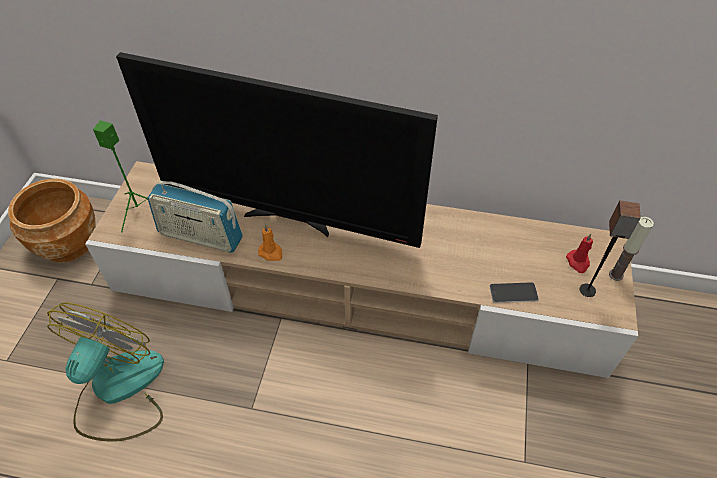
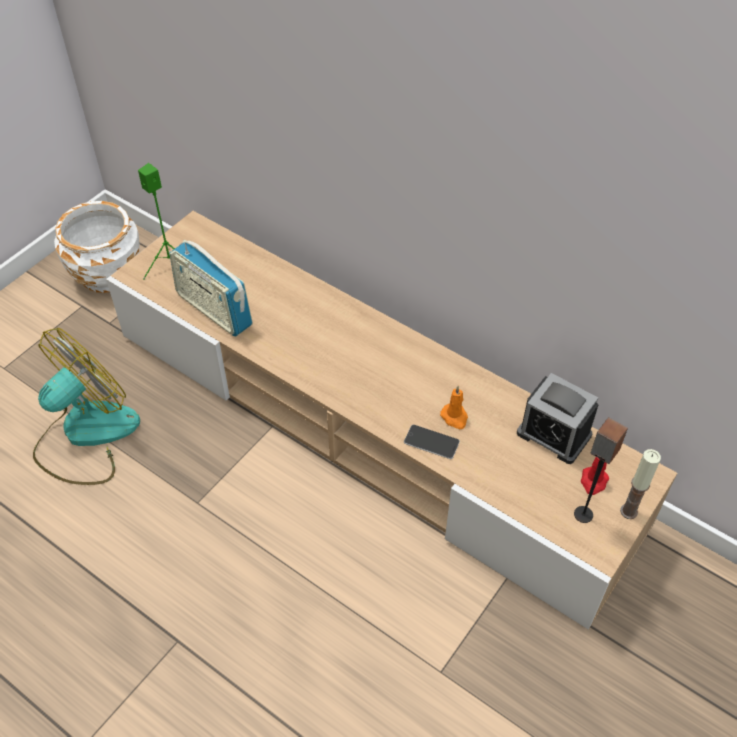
camera: 25 degrees right, 0 degrees up
(68, 243) = (107, 273): brown planter -> white planter
(271, 253) = (272, 350): orange candle -> orange candle (455, 417)
(290, 219) = (310, 323): television -> none
(513, 292) = (498, 485): phone -> phone (431, 442)
(528, 237) = (554, 434): none -> alarm clock

